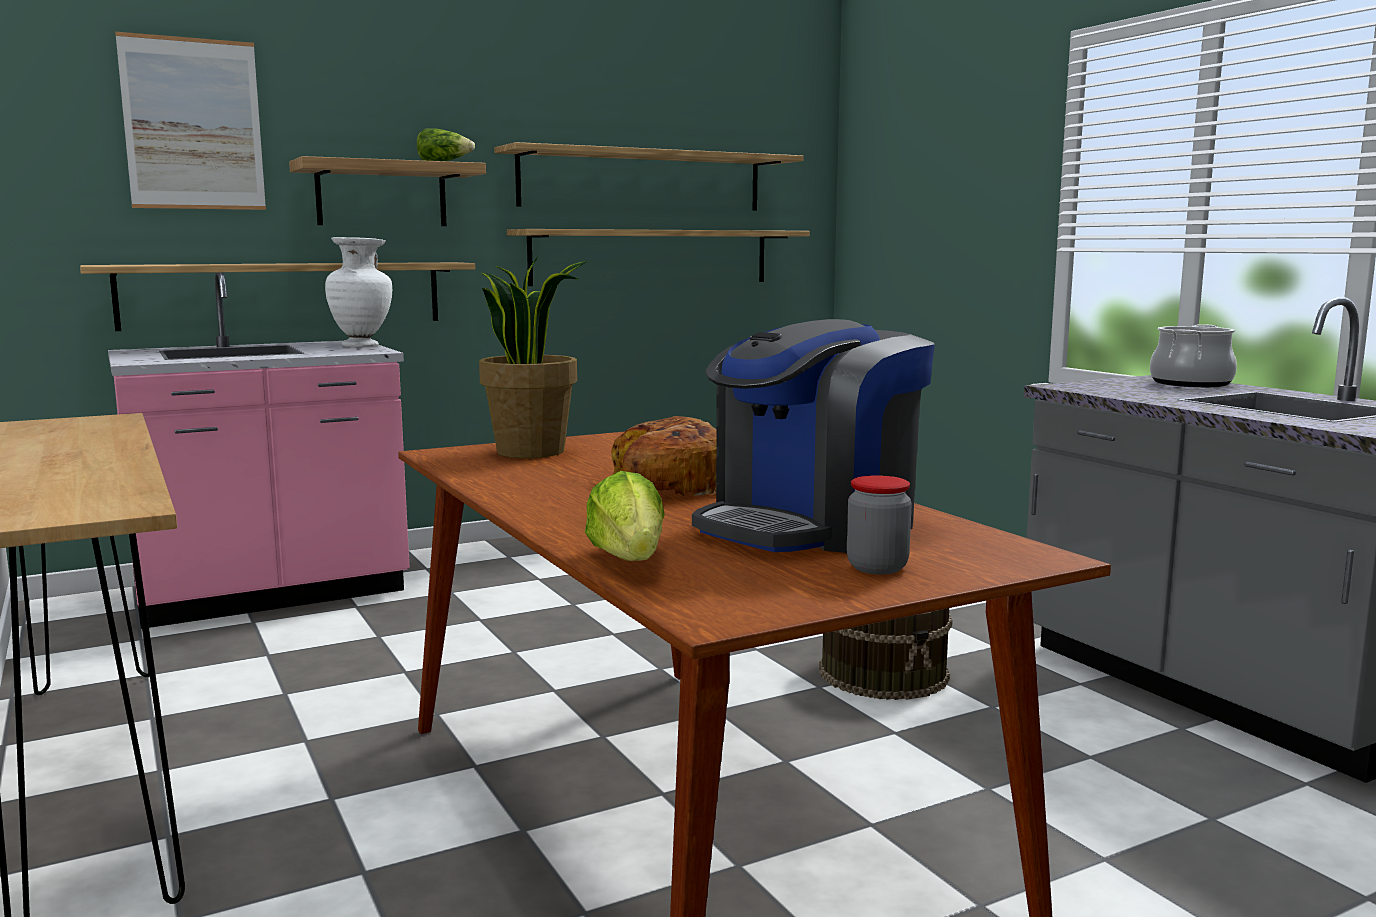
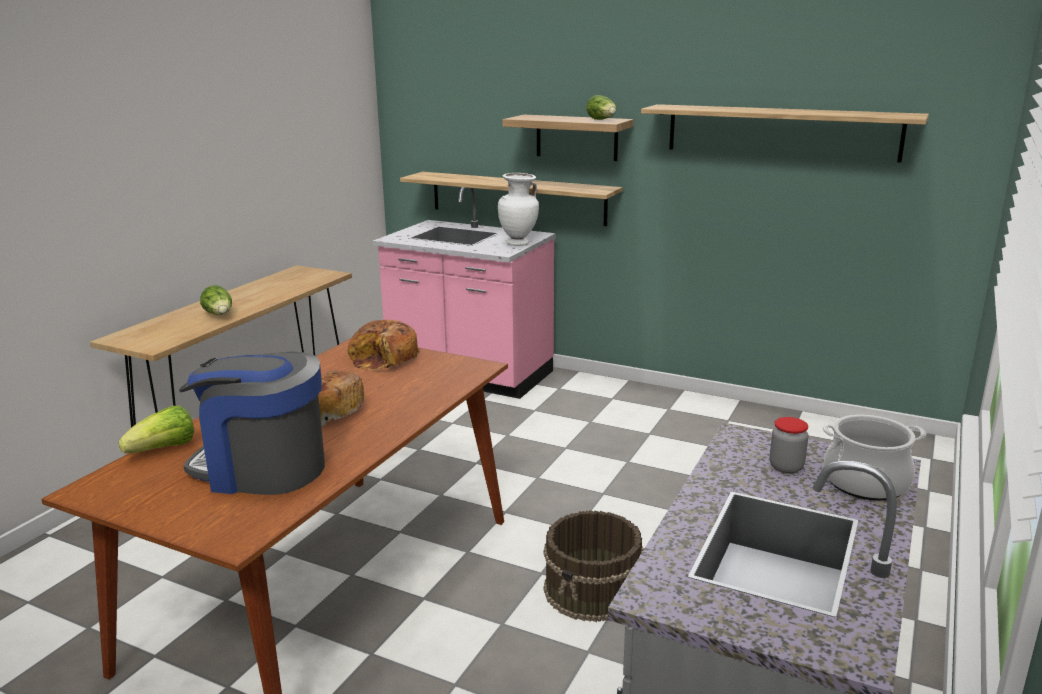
camera: 55 degrees right, 10 degrees up
(93, 469) = (219, 315): none -> lettuce
(193, 124) = (475, 92): picture -> none
(532, 451) = (385, 358): potted plant -> bread
(651, 257) = (783, 196): shelf -> none
(877, 567) = (185, 504): jar -> jar (786, 467)

